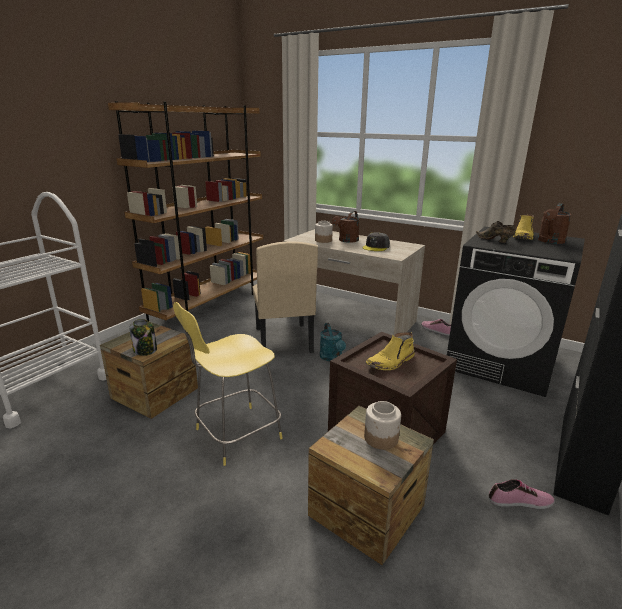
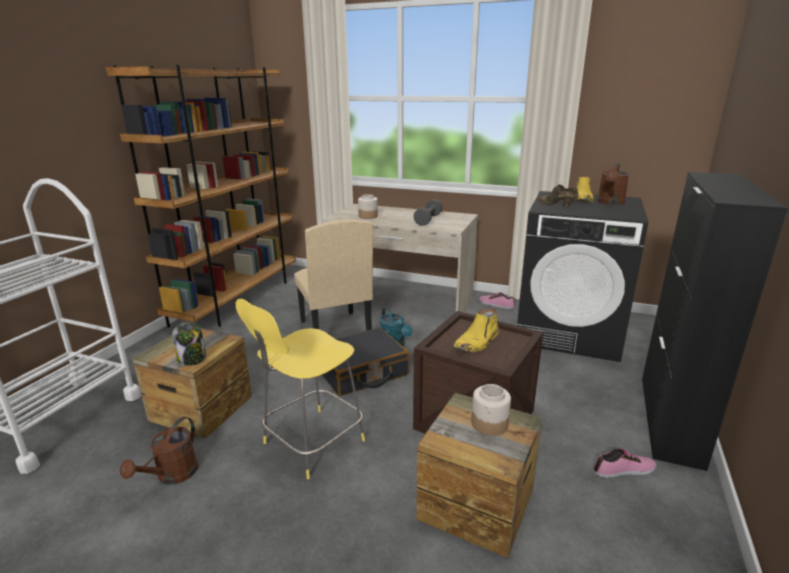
camera: 10 degrees left, 0 degrees up
(296, 378) = (361, 372): none -> black suitcase
(347, 240) = (393, 215): brown watering can -> brown watering can (172, 476)
(376, 247) = (428, 220): grey cap -> grey dumbbell

